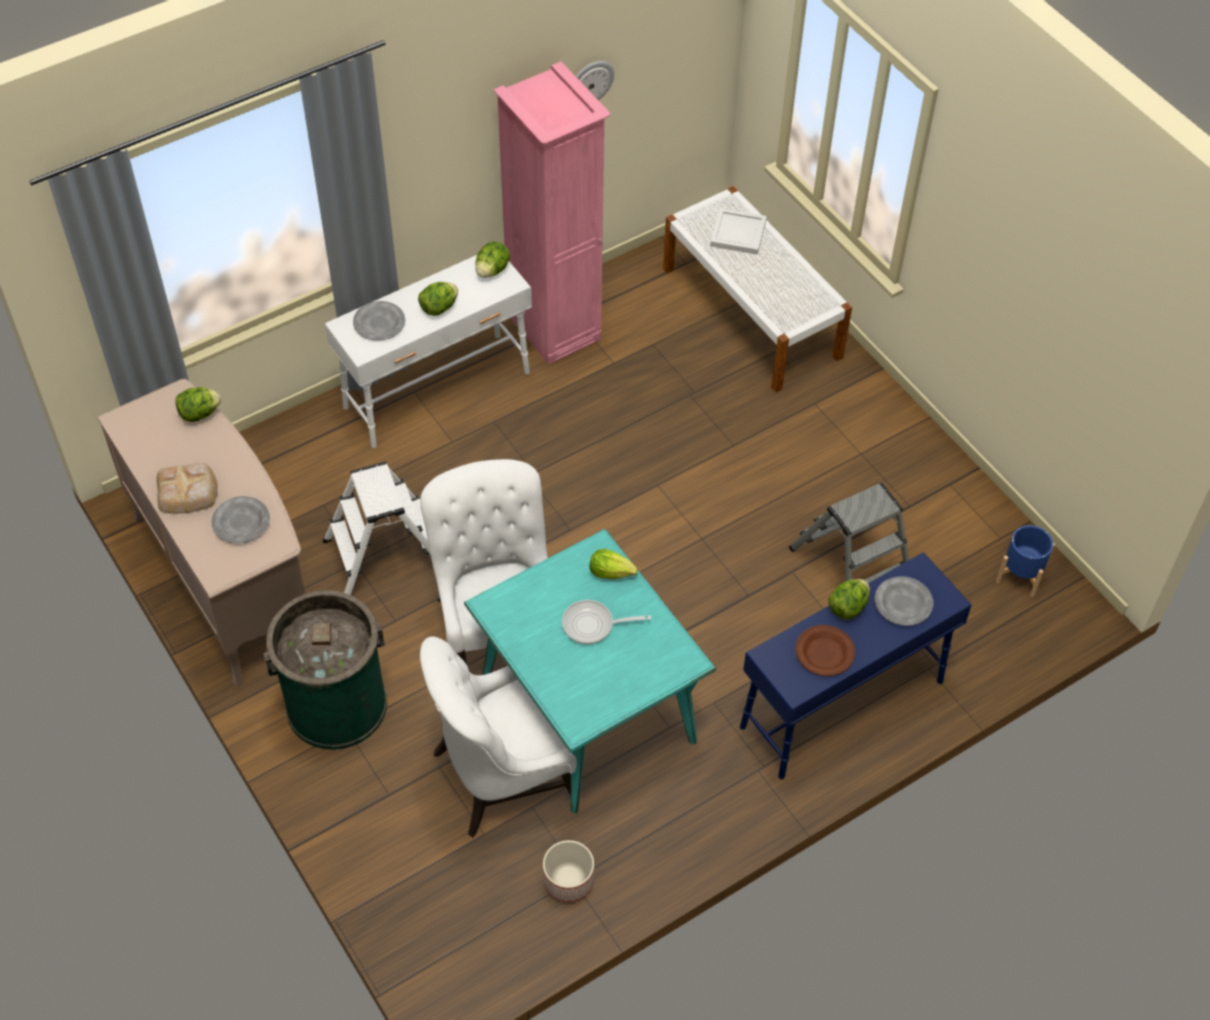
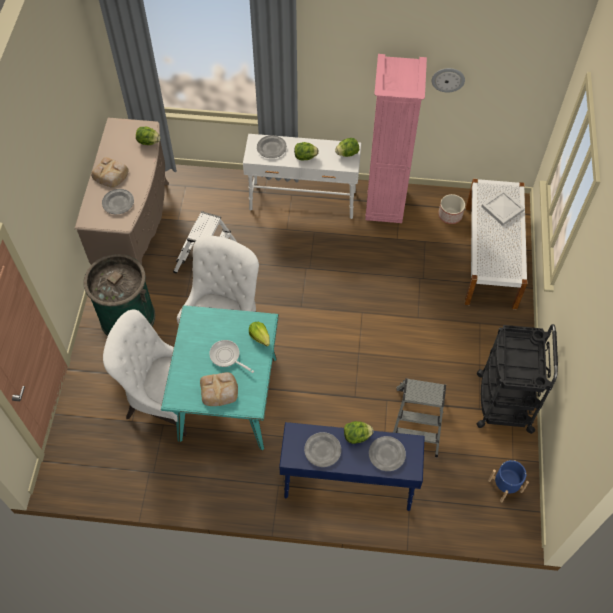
camera: 40 degrees right, 5 degrees up
(568, 880) = (147, 470): planter -> planter (450, 215)
(625, 672) = (219, 390): none -> bread
(824, 652) = (322, 450): brown plate -> grey plate
(929, 478) = (504, 402): none -> black cart

